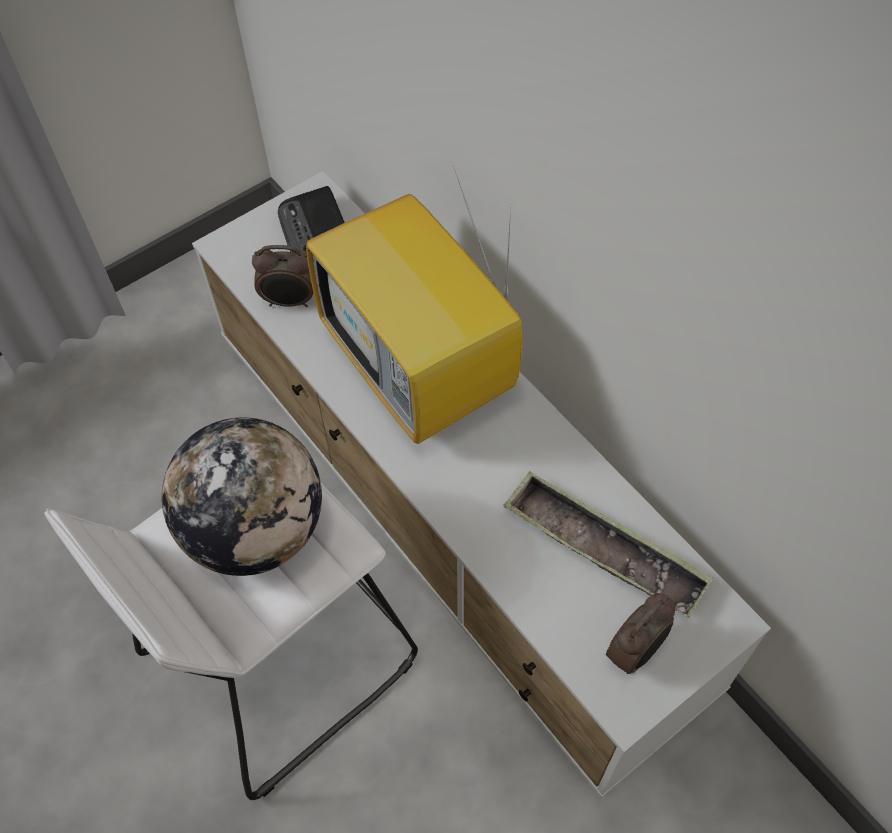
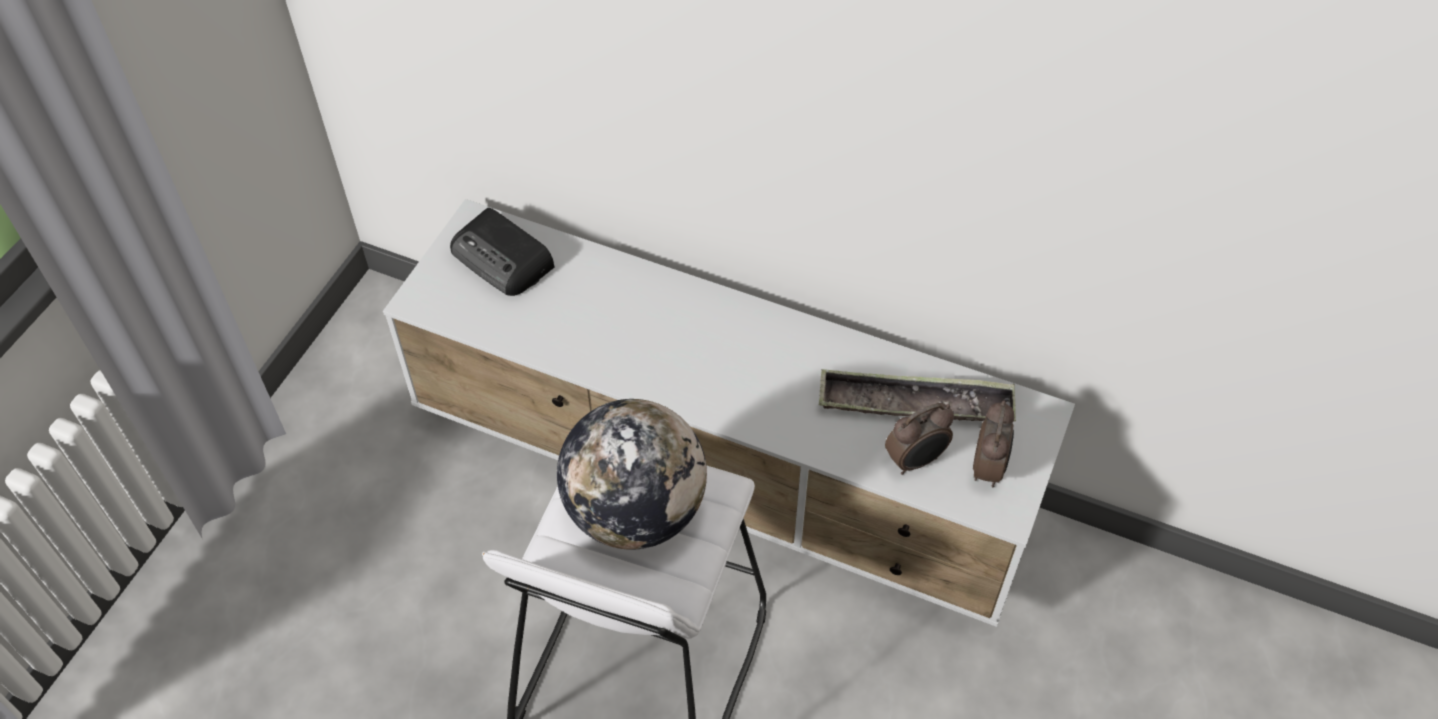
camera: 30 degrees left, 5 degrees down
(290, 301) = (514, 323): alarm clock -> alarm clock (916, 461)
(422, 371) = (674, 331): television -> none

